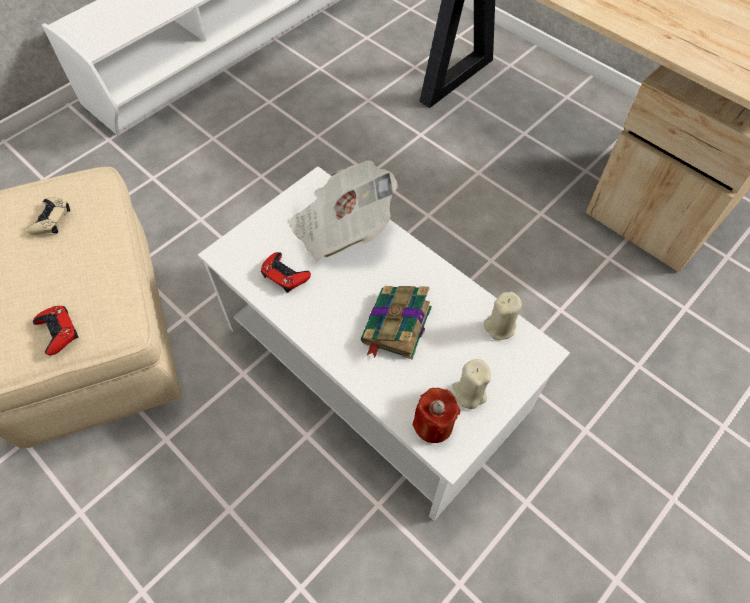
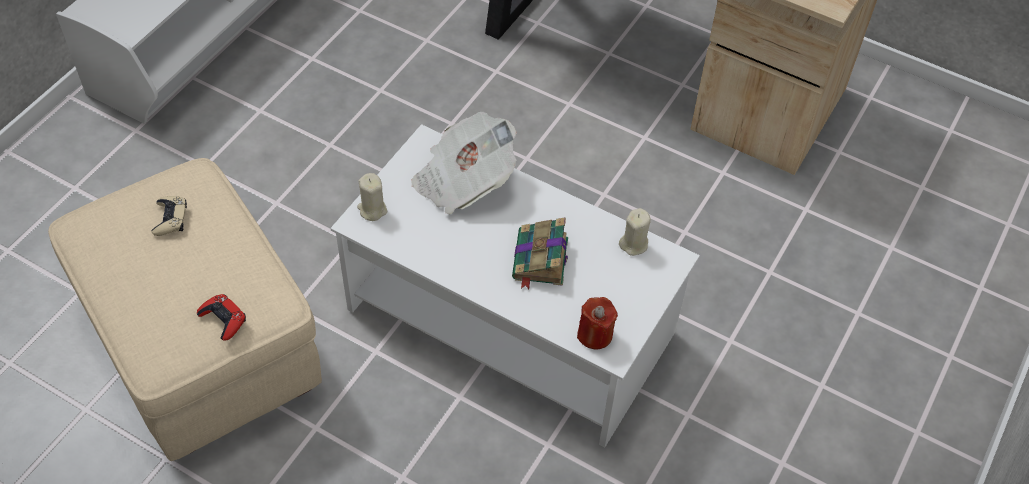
camera: 15 degrees left, 5 degrees down
(285, 275) = (422, 232): red game controller -> none
(469, 393) = (619, 304): beige candle -> beige candle (372, 210)

